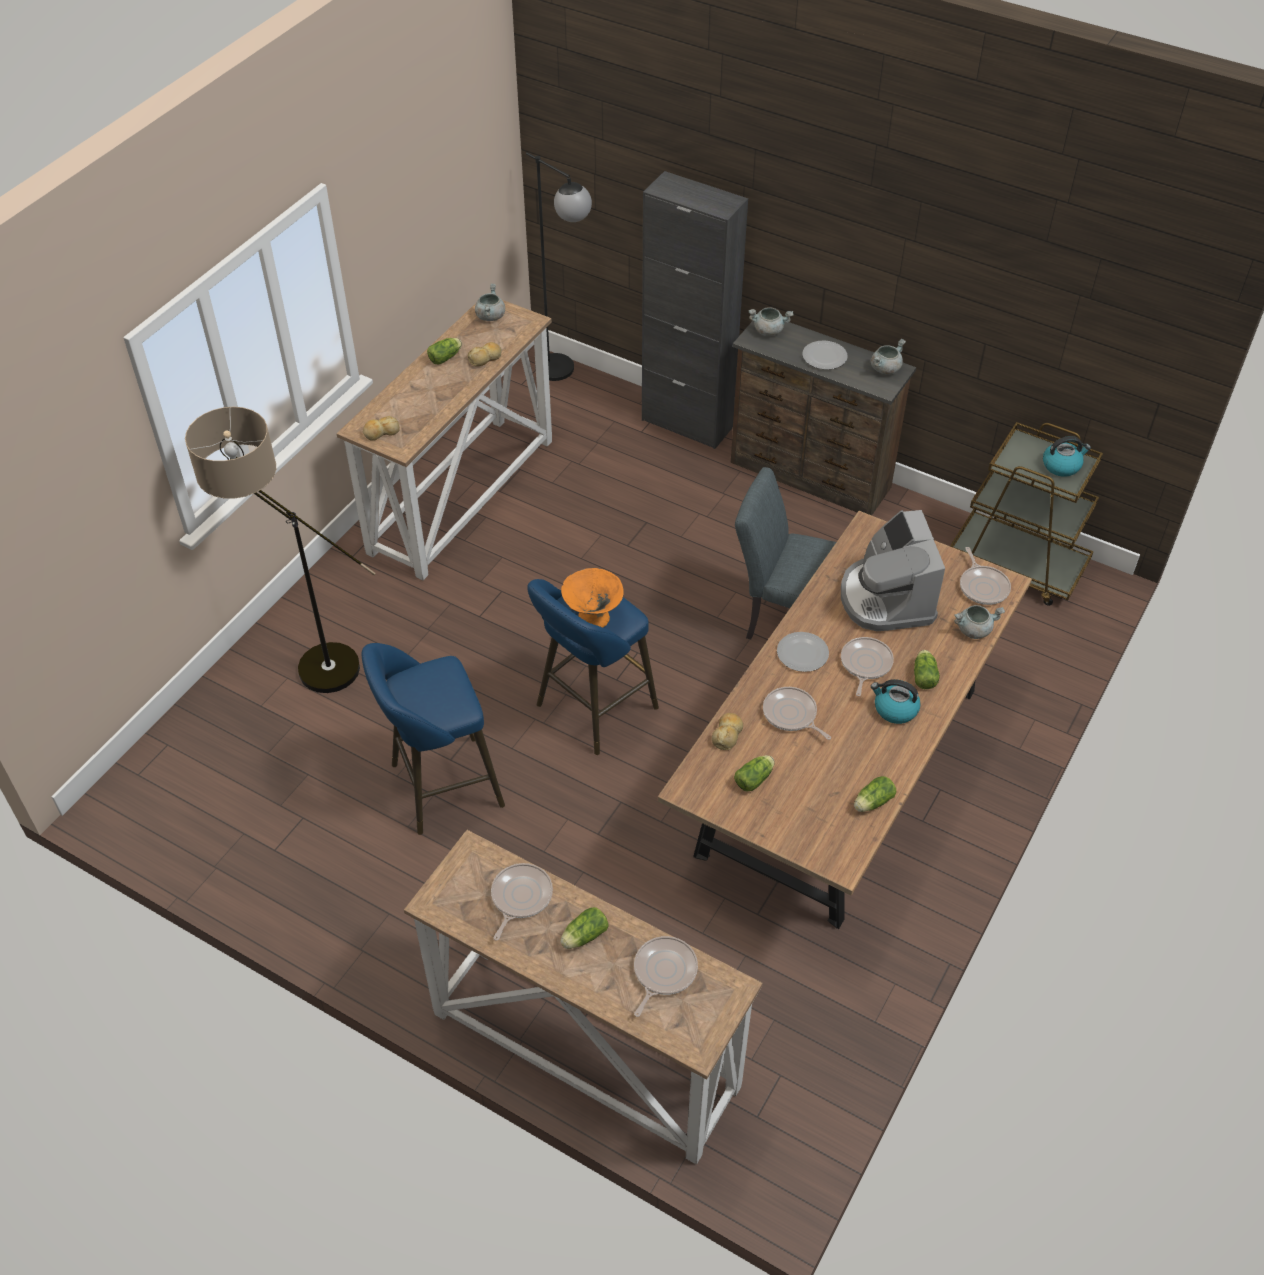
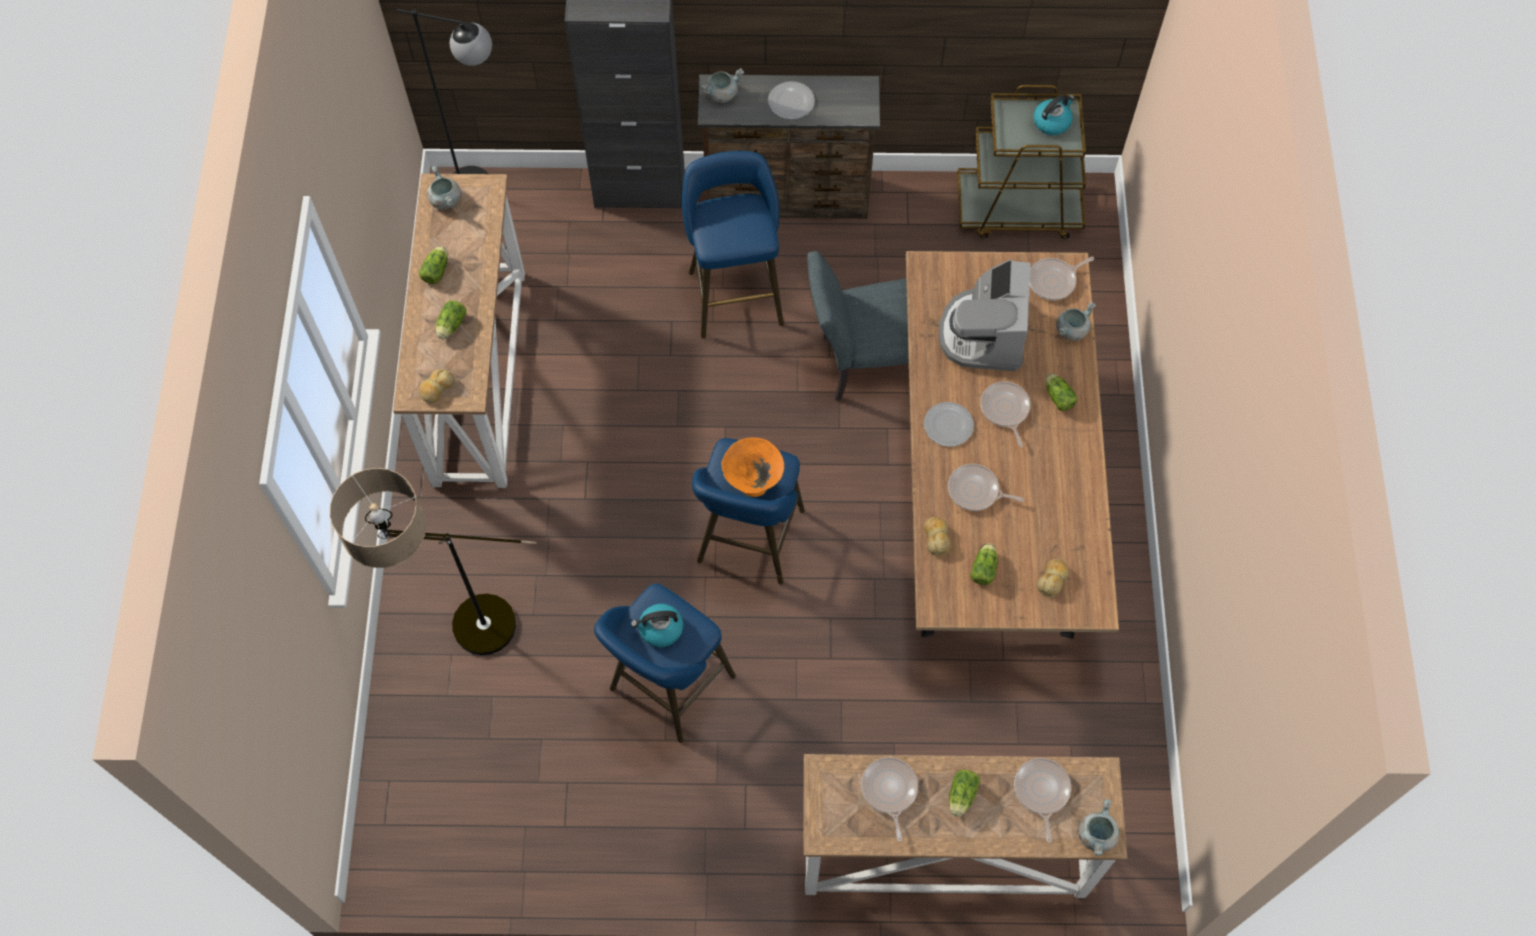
camera: 30 degrees left, 15 degrees up
(485, 358) = (476, 253): bread -> bread (1052, 579)
(714, 524) = (734, 292): none -> blue stool
(872, 803) = (1087, 540): lettuce -> lettuce (450, 326)
(885, 368) = (853, 90): grey cooking pot -> grey cooking pot (1096, 834)
(886, 598) = (983, 334): coffee machine -> coffee machine turned 45 degrees clockwise
(894, 709) = (1054, 442): kettle -> kettle (660, 629)
(983, 586) = (1054, 281): frying pan -> frying pan turned 105 degrees clockwise

